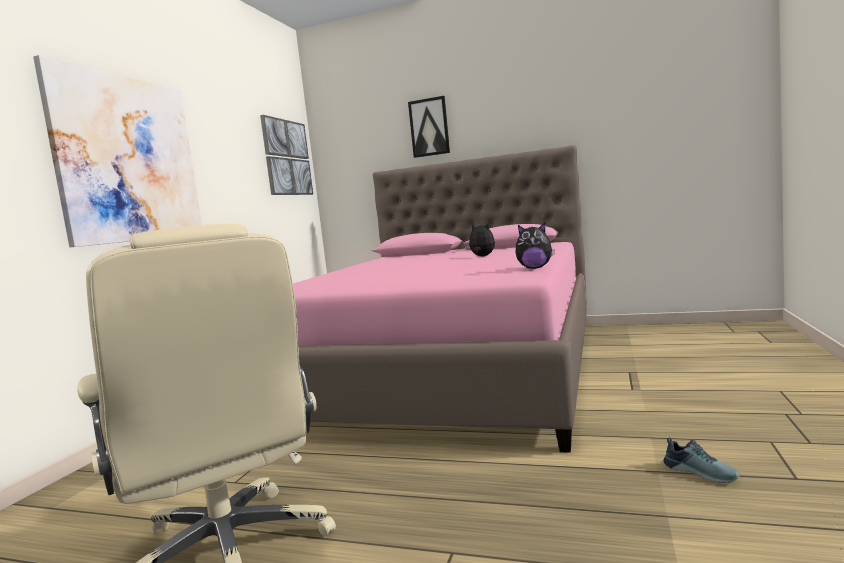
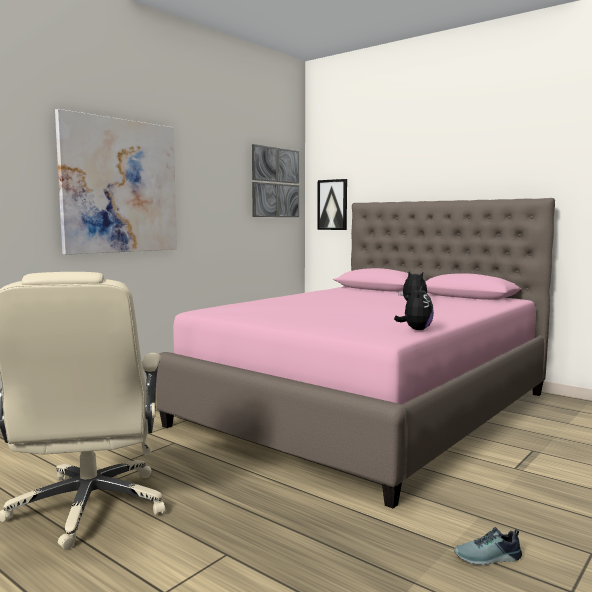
camera: 20 degrees right, 0 degrees up
(429, 127) = (411, 163): picture -> picture (332, 204)
(535, 268) = (416, 329): plush toy -> plush toy turned 105 degrees counterclockwise
(701, 471) = (488, 558): shoe -> shoe turned 105 degrees clockwise

